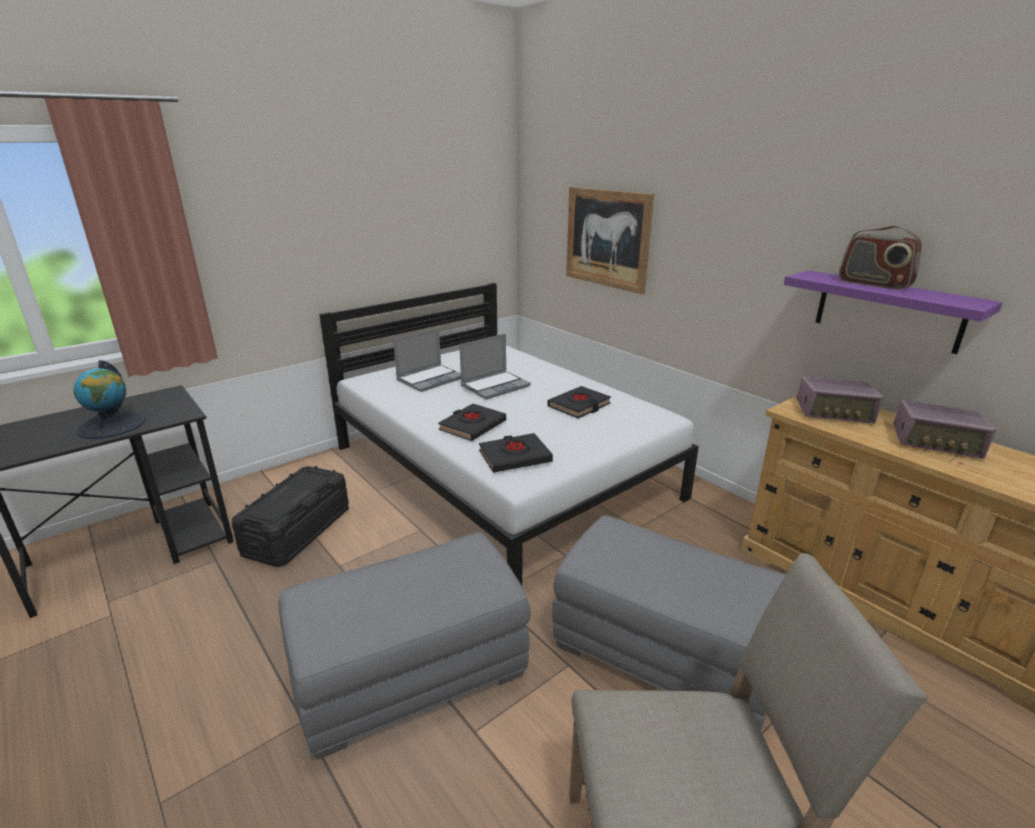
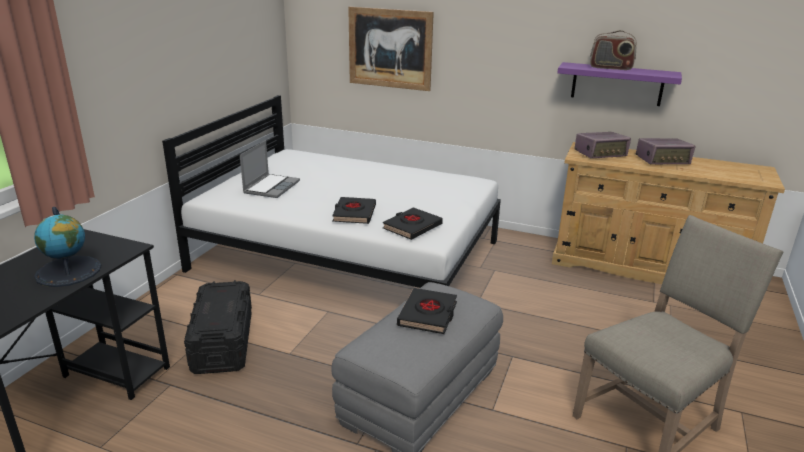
camera: 30 degrees left, 0 degrees up
(495, 386) = (335, 182): laptop -> none
(579, 406) = (414, 185): black book -> black book (428, 315)
(663, 653) = (558, 331): grey ottoman -> none

